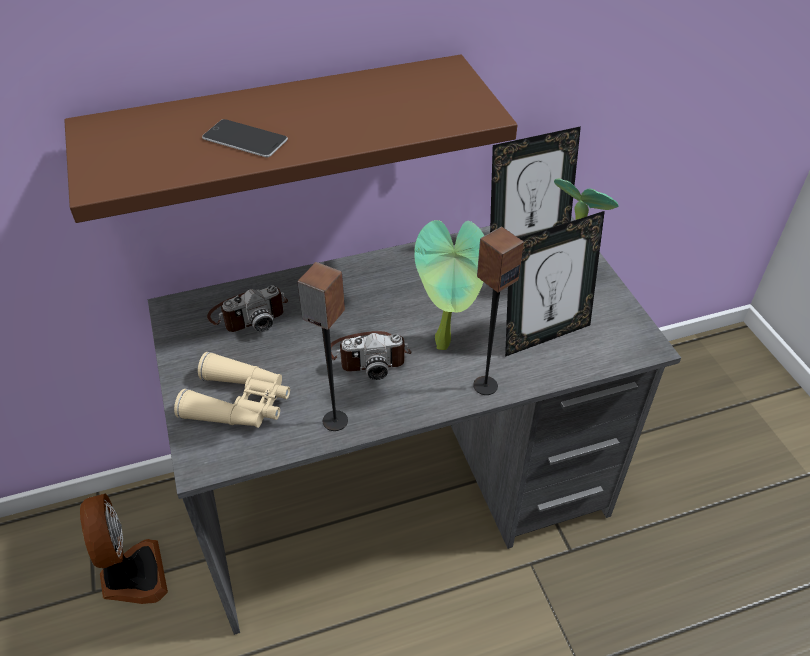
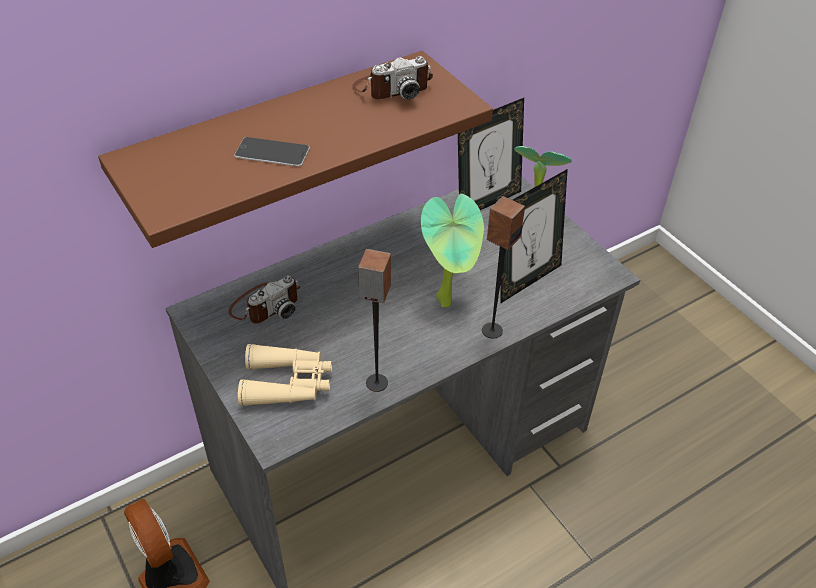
camera: 15 degrees left, 0 degrees up
(369, 355) = (386, 323): camera -> camera (392, 87)

